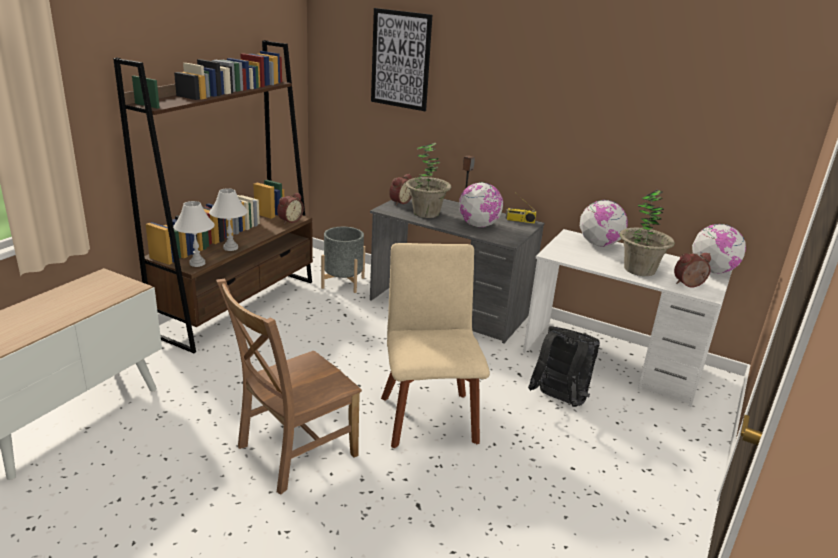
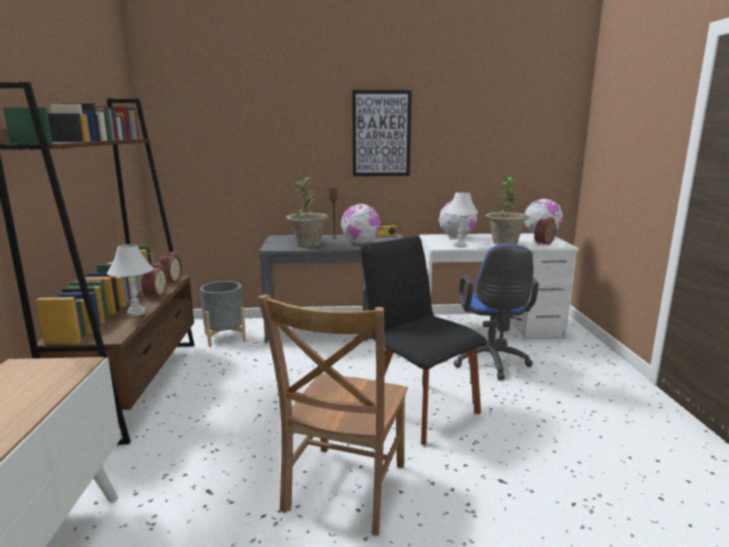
camera: 30 degrees left, 10 degrees down
(197, 263) = (114, 333): white table lamp -> white table lamp (460, 246)
(399, 202) = (274, 242): alarm clock -> alarm clock (154, 295)
(400, 60) = (244, 115): picture -> picture (381, 133)
(428, 415) = (418, 408): beige chair -> black chair
(558, 401) = (491, 363): black backpack -> blue office chair

